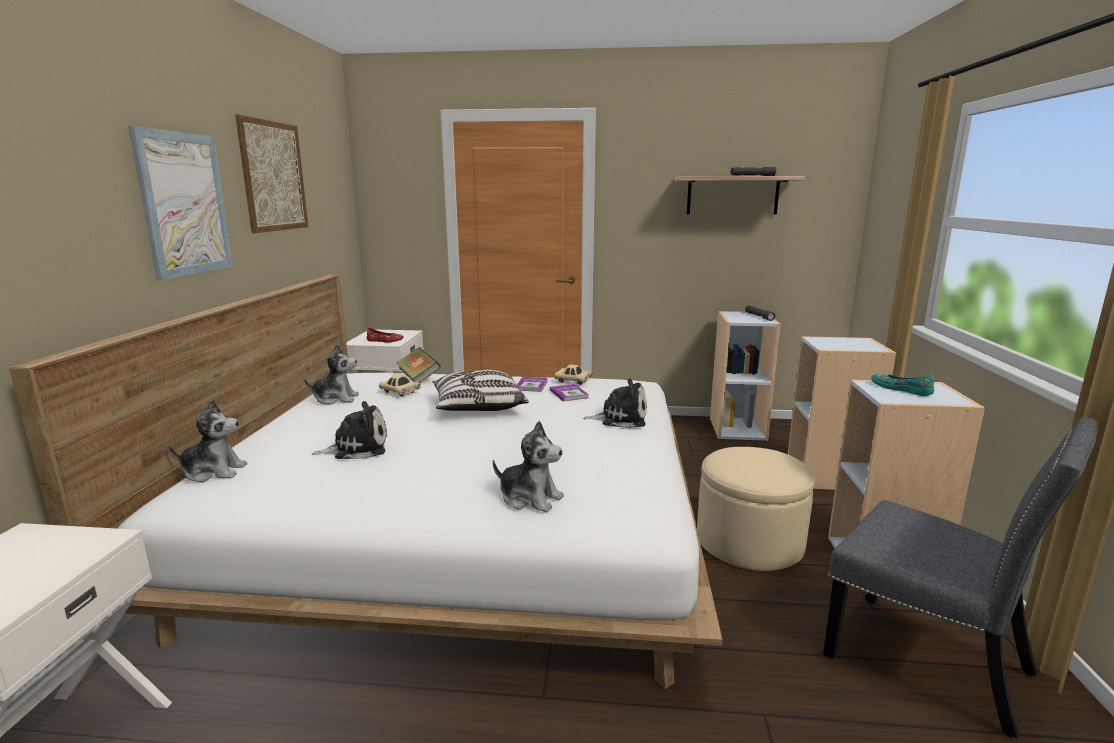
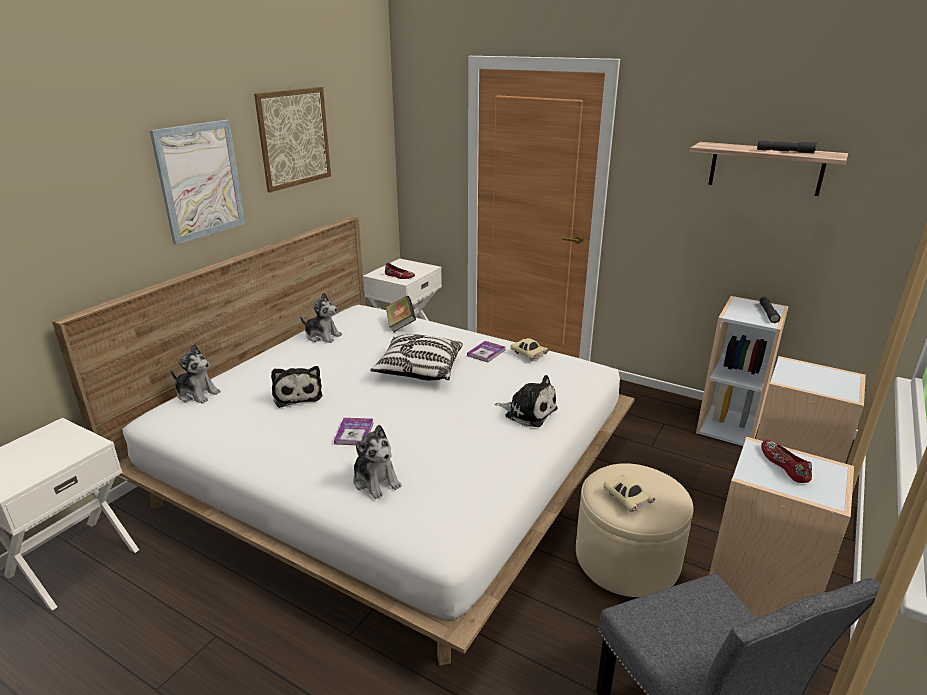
camera: 25 degrees right, 10 degrees up
(357, 448) = (297, 395): plush toy -> plush toy turned 60 degrees clockwise
(399, 392) = (372, 339): beige toy car -> beige toy car (627, 499)
(568, 394) = (509, 370): book -> book (354, 433)
(901, 389) = (785, 465): turquoise shoe -> red shoe

